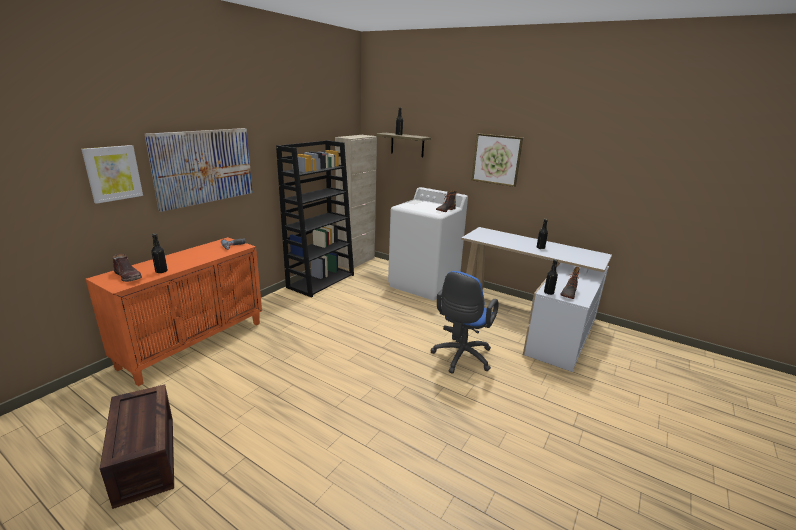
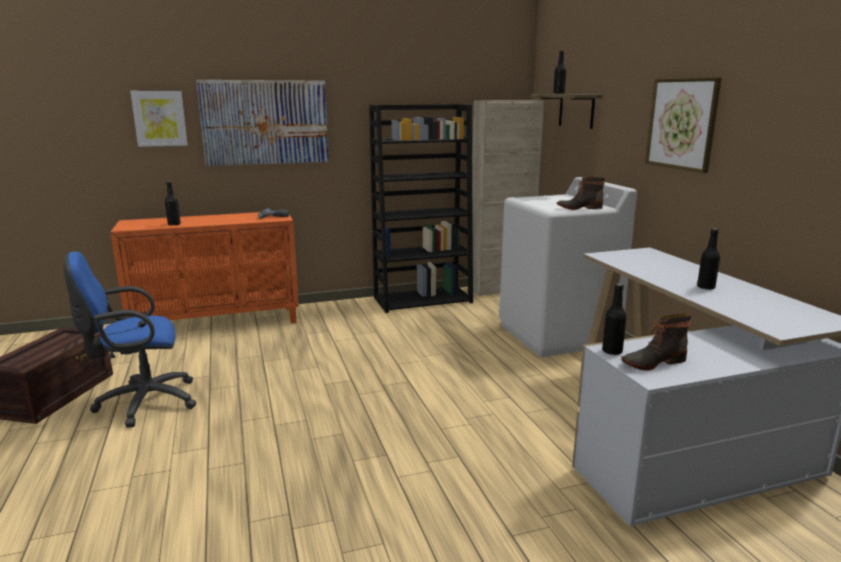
camera: 40 degrees right, 5 degrees down
(128, 276) = (146, 223): brown boot -> none
(460, 358) = (465, 433): blue office chair -> blue office chair (142, 403)

